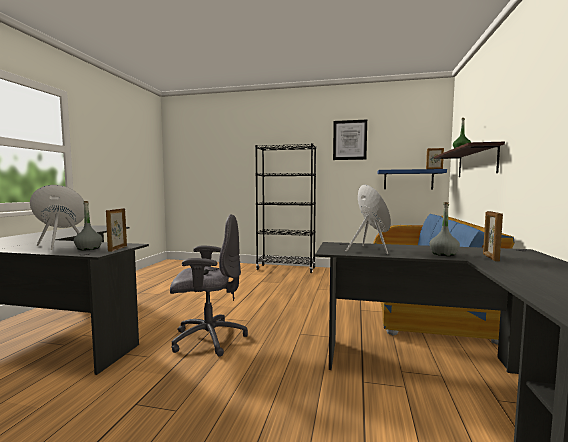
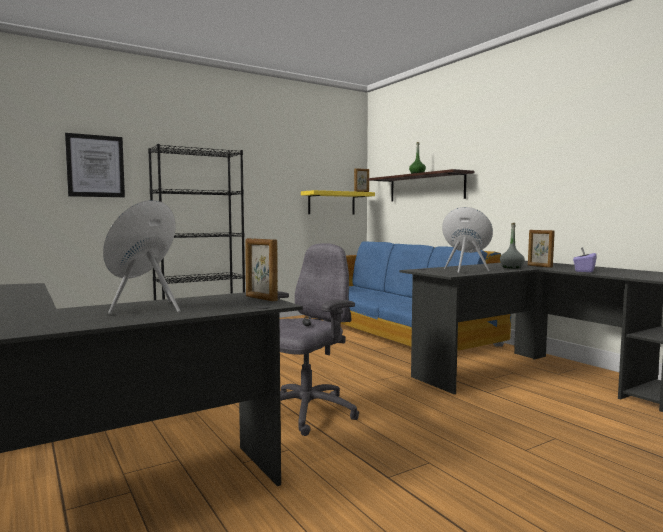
camera: 45 degrees left, 0 degrees up
(88, 248) = (222, 304): grey bottle -> none
(349, 140) = (269, 149): picture -> picture (95, 166)
(408, 179) = (331, 203): blue shelf -> yellow shelf
(514, 272) = (584, 271): none -> purple tissue box

